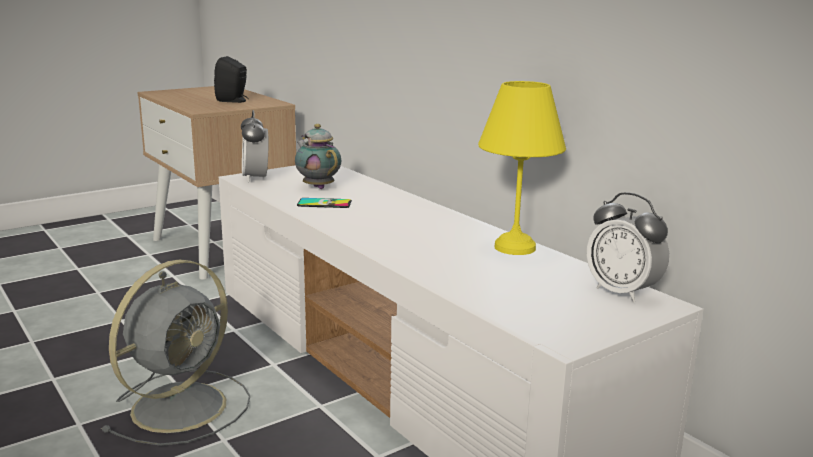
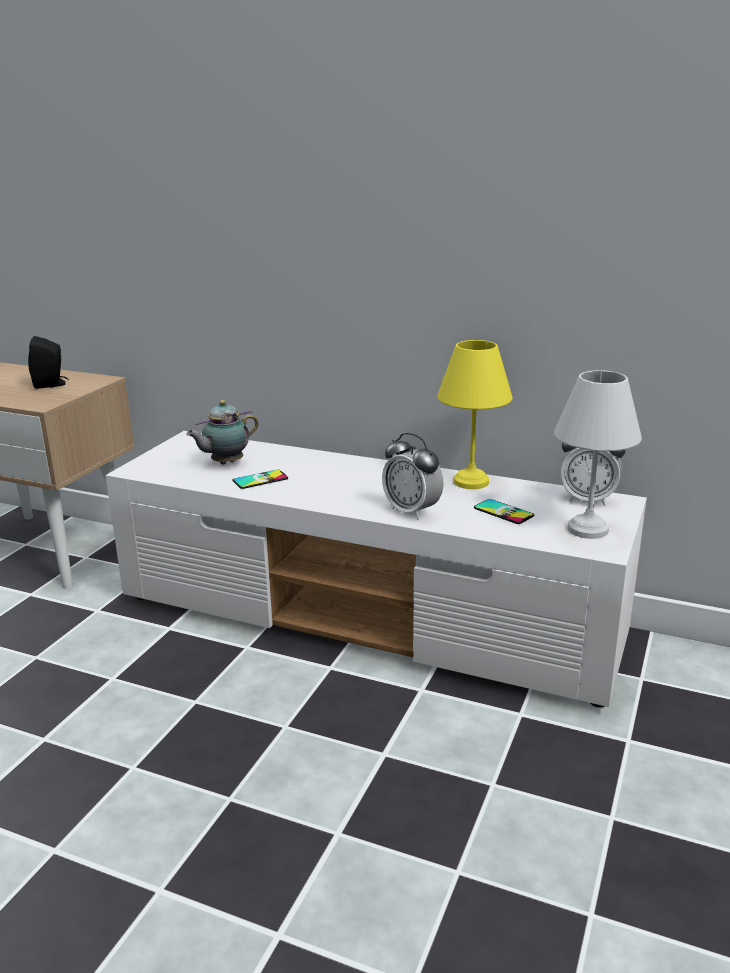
camera: 30 degrees left, 5 degrees up
(182, 405) = (211, 712): grey fan -> none
(256, 178) = (149, 468): alarm clock -> alarm clock (412, 511)
(318, 187) = (225, 463): teapot -> teapot turned 60 degrees counterclockwise
(505, 279) = (503, 512): none -> phone
(576, 319) = (589, 530): none -> white table lamp

